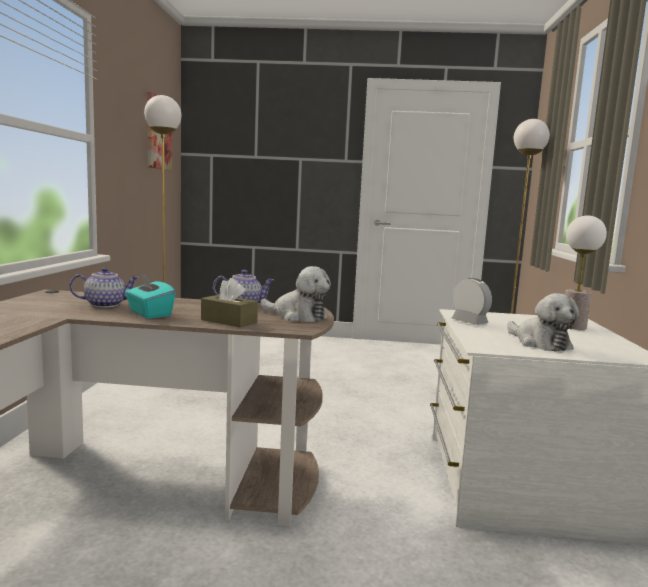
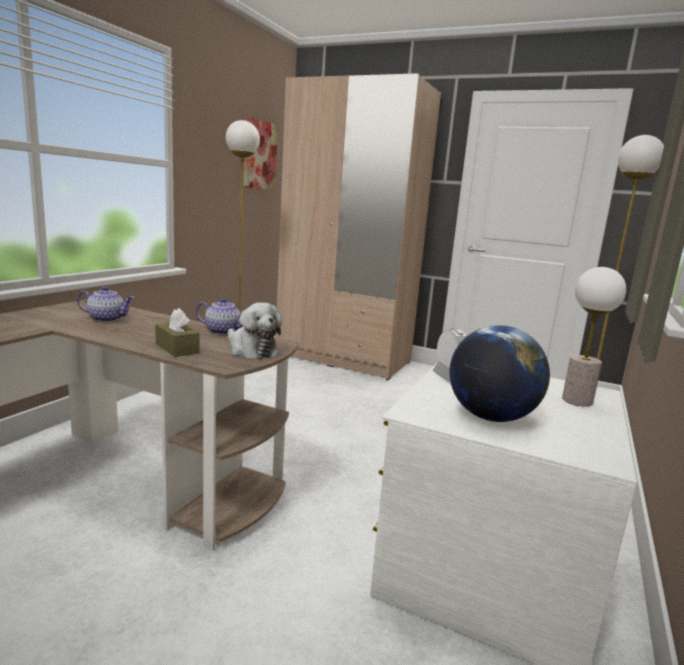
camera: 20 degrees right, 5 degrees up
(149, 314) = (124, 332): turquoise tissue box -> none
(261, 341) = (344, 358): none -> beige wardrobe
(539, 343) = (491, 417): plush toy -> globe

